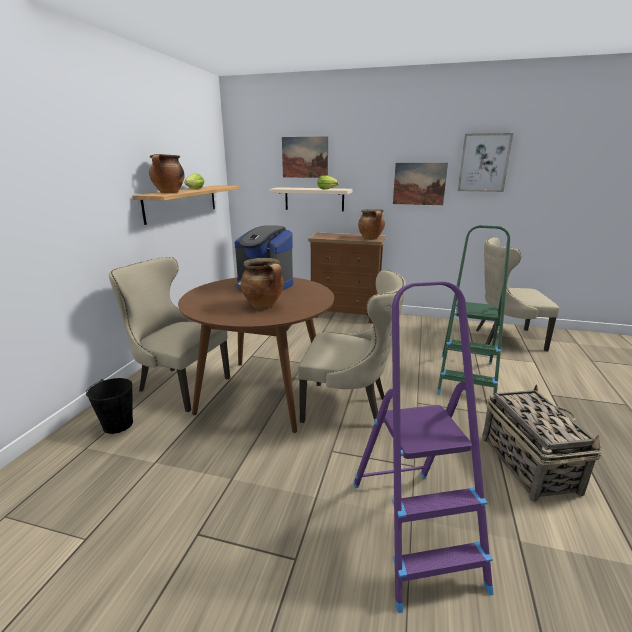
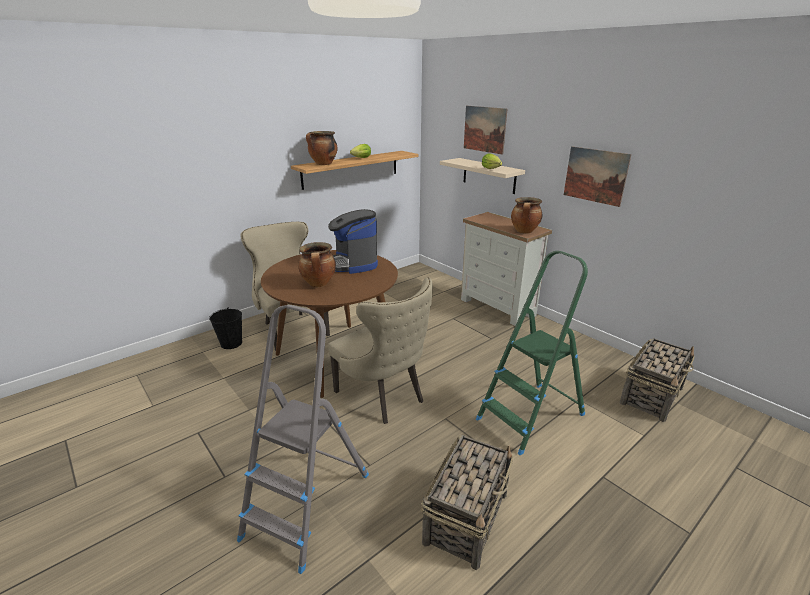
camera: 35 degrees right, 5 degrees up
(345, 315) = (497, 308): brown dresser -> white dresser
(413, 532) = (307, 506): purple step ladder -> grey step ladder
(484, 163) = (677, 160): picture -> none
(505, 338) = (652, 395): beige chair -> basket

